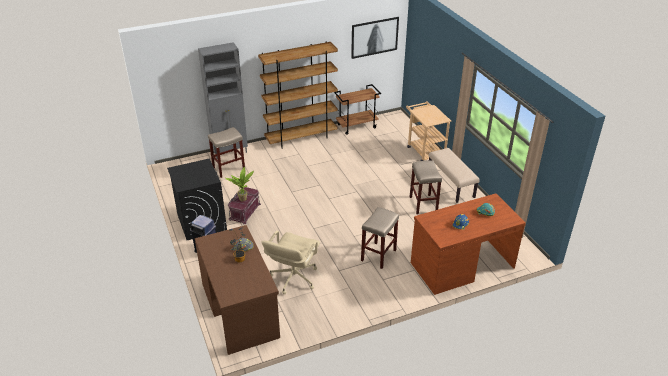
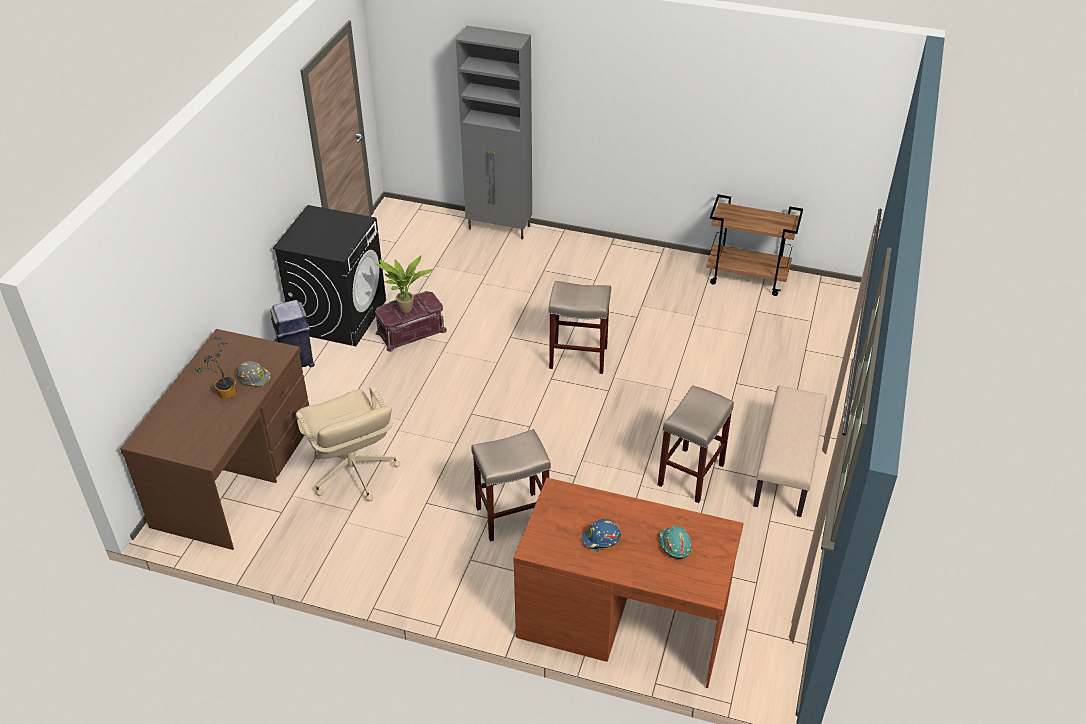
camera: 40 degrees right, 5 degrees up
(229, 168) = (468, 252): beige stool -> beige stool (579, 357)
(293, 278) = (353, 473): beige office chair -> beige office chair turned 90 degrees counterclockwise
(301, 138) = (631, 255): brown bookcase -> none
(374, 37) = (824, 116): picture -> none
(424, 150) = (815, 379): beige cart -> none

